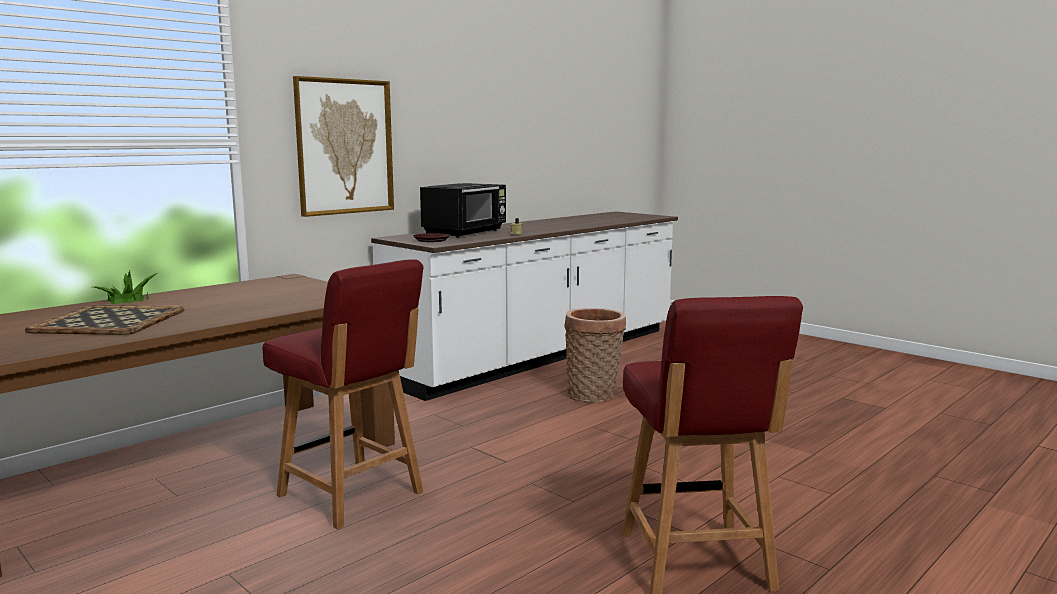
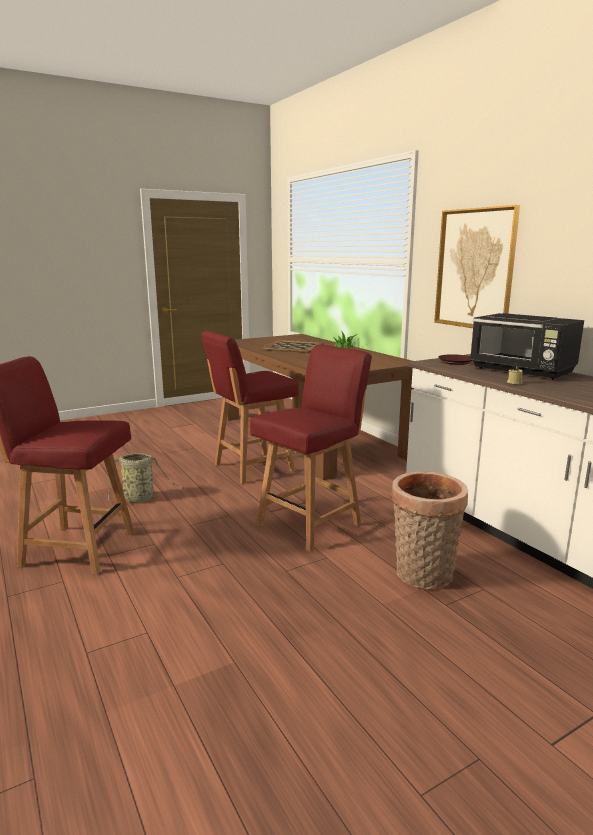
camera: 105 degrees right, 5 degrees up
(511, 560) = (141, 498): none -> basket
(526, 438) = (311, 524): none -> red chair

